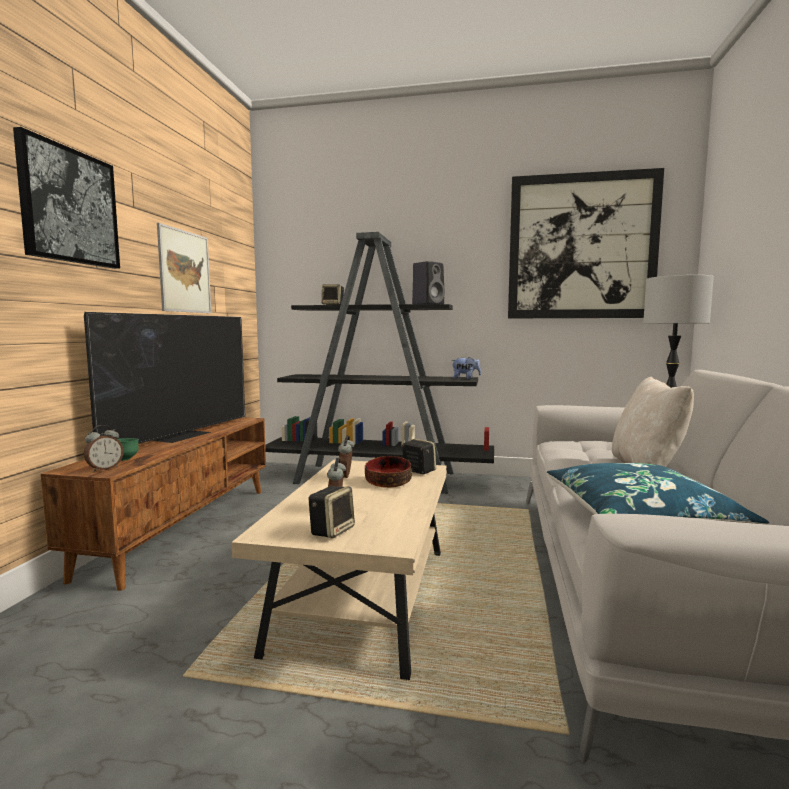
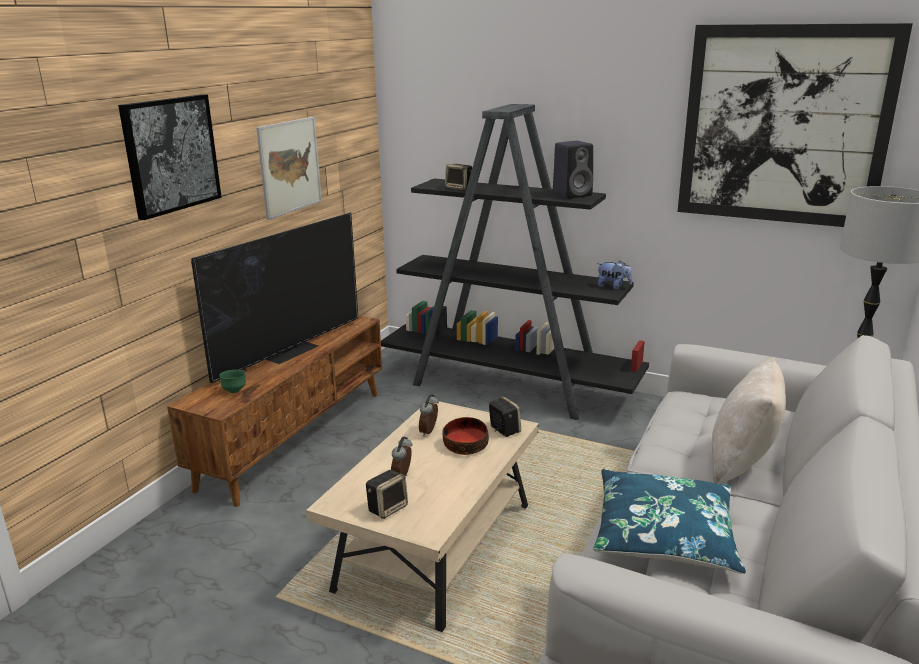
camera: 15 degrees right, 15 degrees up
(104, 468) = (217, 405): alarm clock -> none

